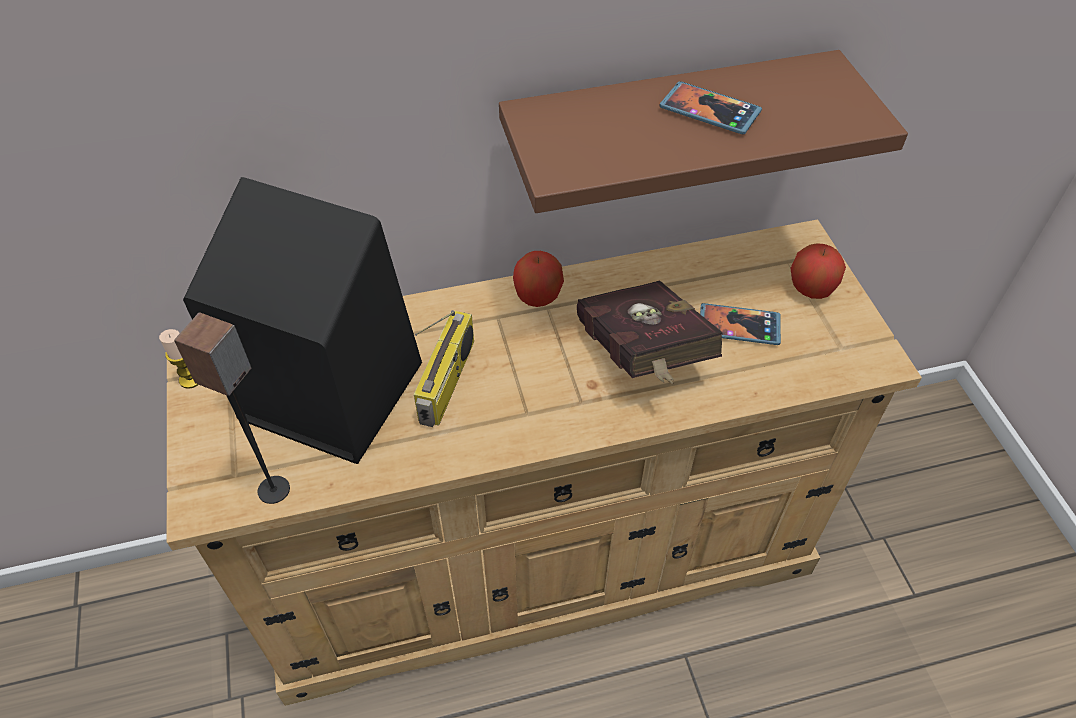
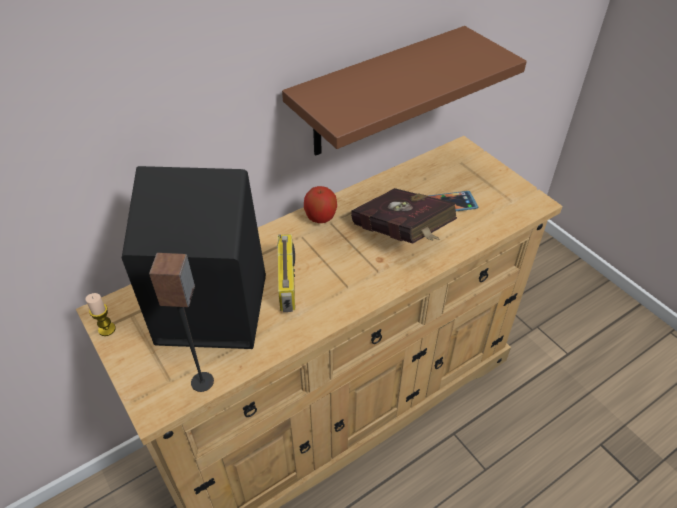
camera: 20 degrees left, 5 degrees down
(709, 111) = (412, 70): phone -> none
(811, 289) = (479, 173): apple -> none

